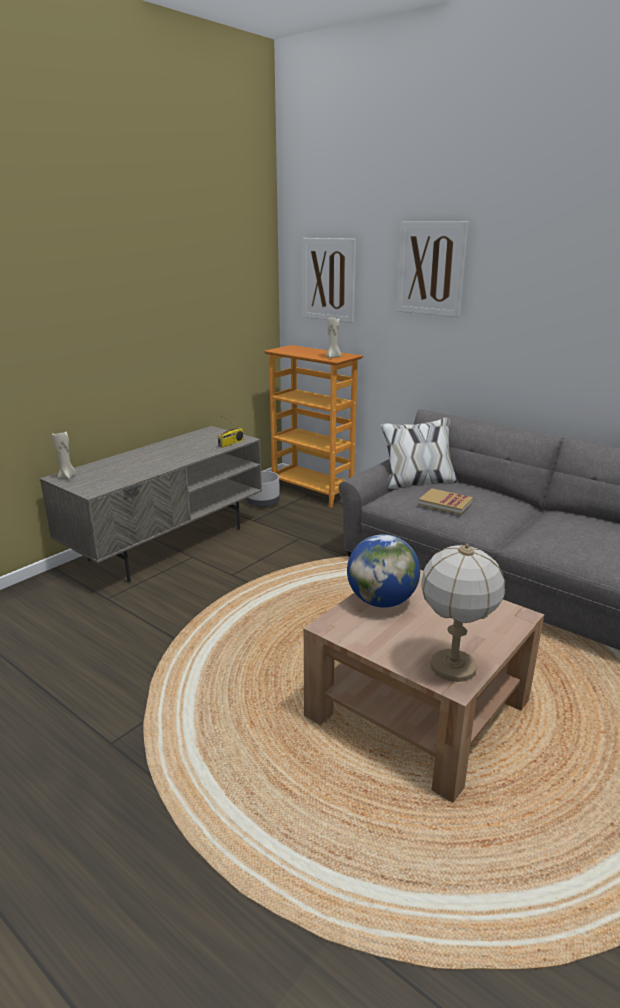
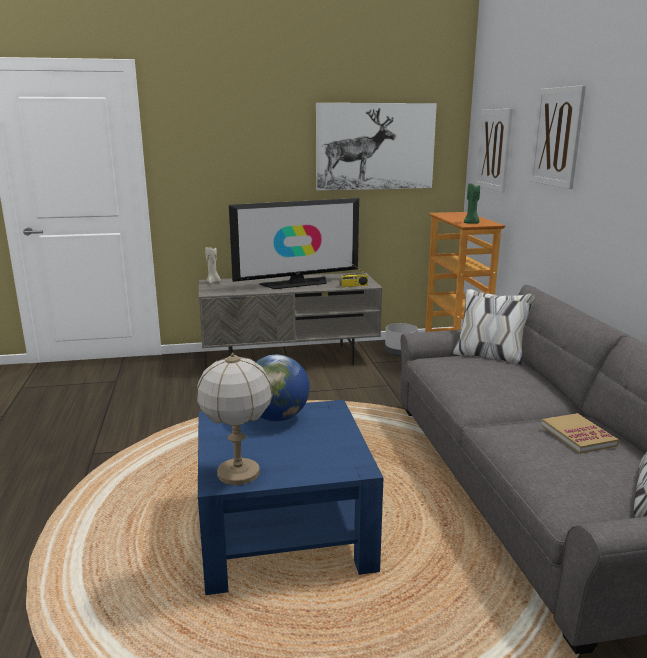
camera: 40 degrees right, 5 degrees down
(169, 455) = (297, 283): none -> television
(204, 282) = (375, 146): none -> picture
(333, 357) = (471, 223): beige candle -> green candle
(418, 709) = (283, 529): brown coffee table -> blue coffee table
(445, 503) = (470, 375): book -> book (578, 435)

